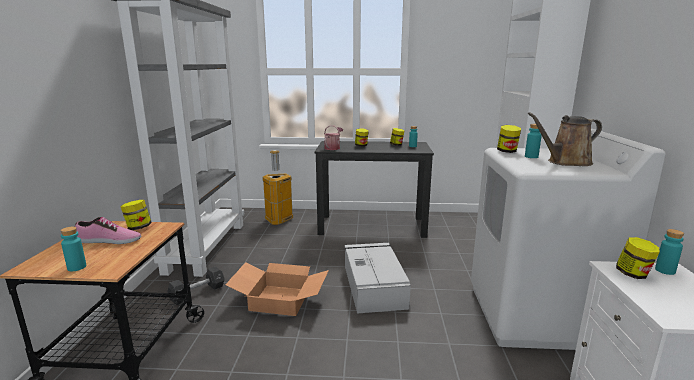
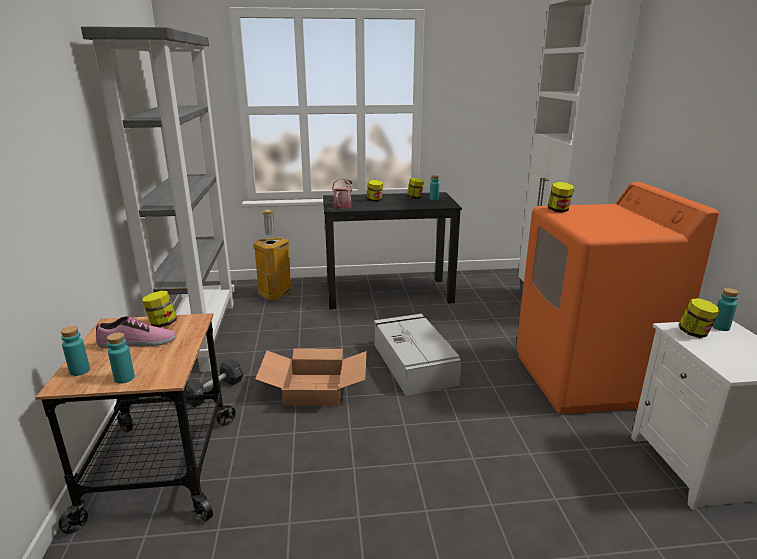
camera: 10 degrees left, 5 degrees up
(531, 157) = (586, 217): turquoise bottle -> turquoise bottle (79, 371)
(535, 316) = (587, 379): white washing machine -> orange washing machine
(566, 162) = (622, 222): brown watering can -> none

